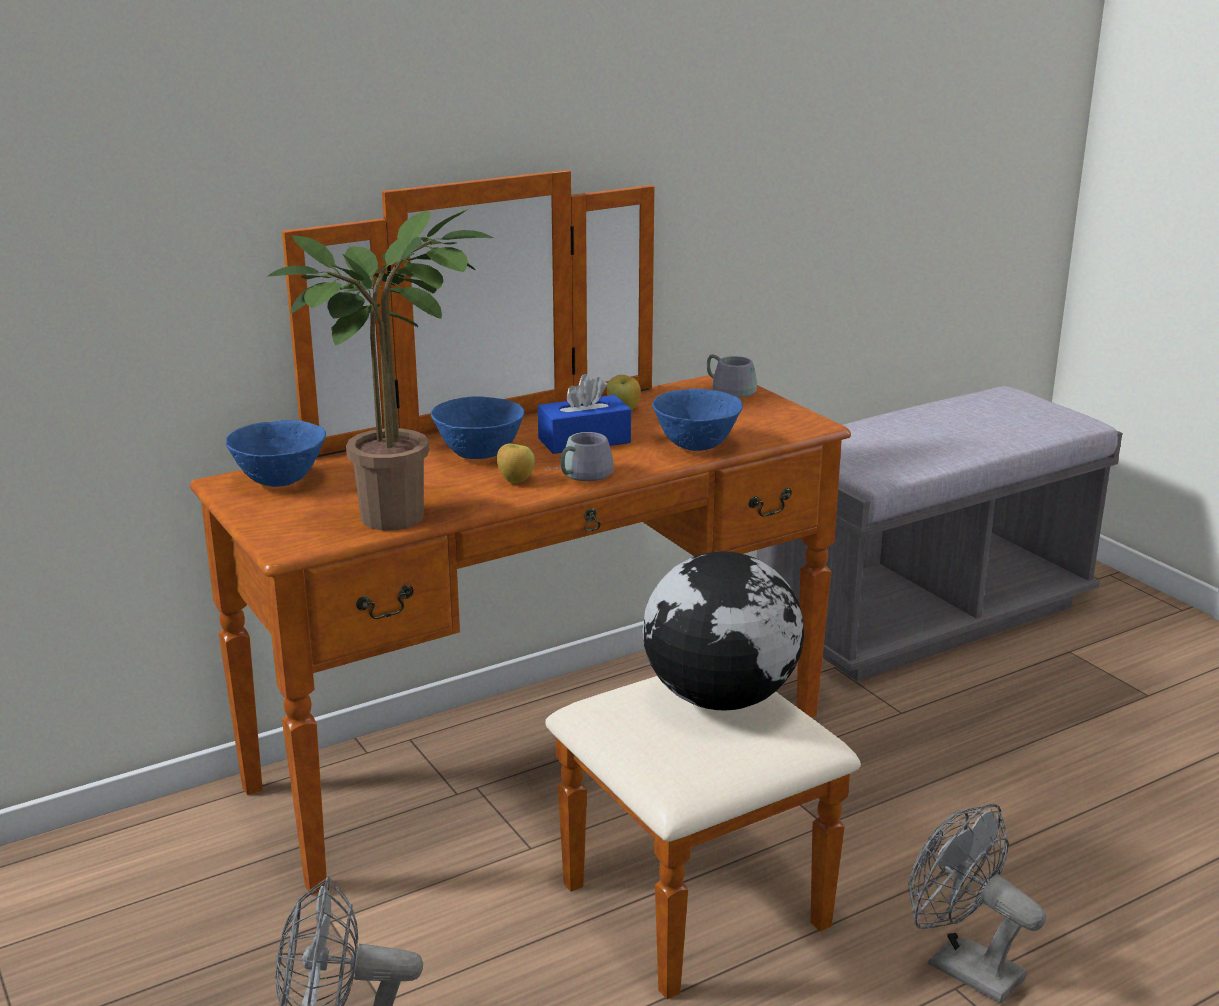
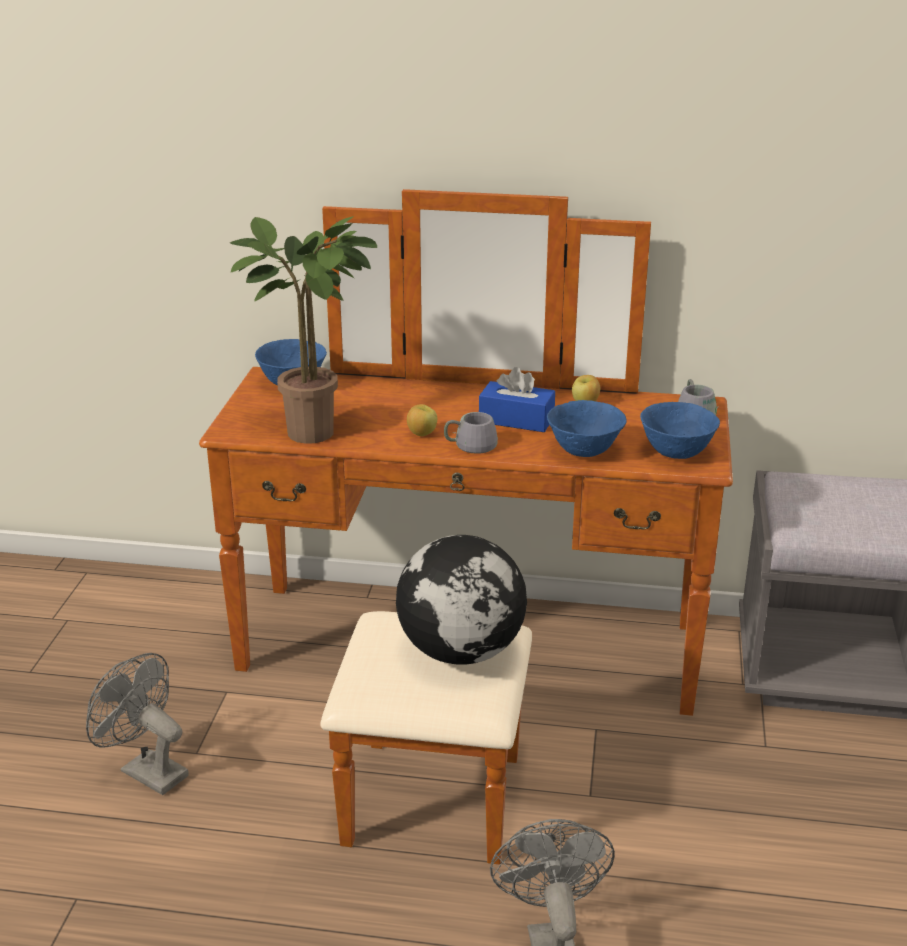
camera: 40 degrees right, 5 degrees up
(479, 454) = (433, 406): blue bowl -> blue bowl (676, 453)

